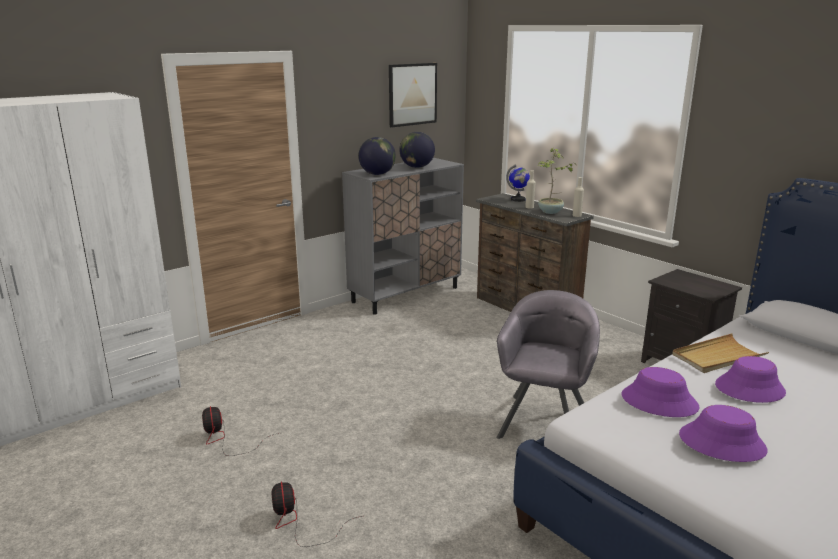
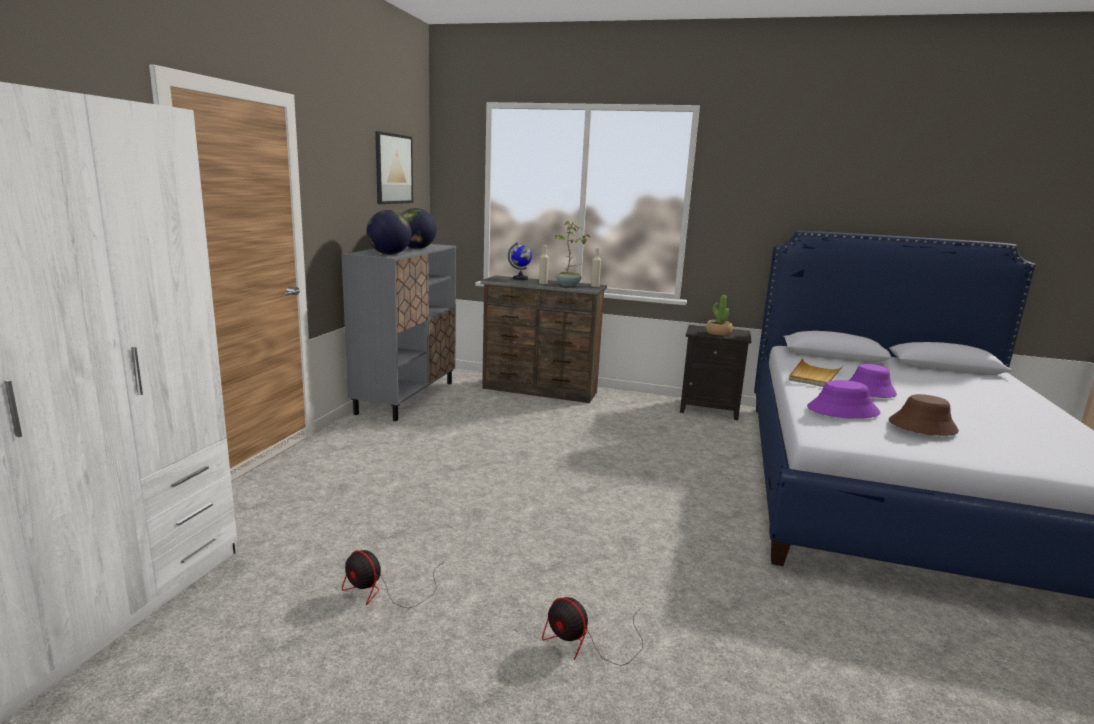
camera: 35 degrees left, 5 degrees down
(544, 422) = (675, 475): grey armchair -> none
(691, 284) = (718, 333): none -> potted plant
(722, 442) = (922, 426): purple hat -> brown hat

